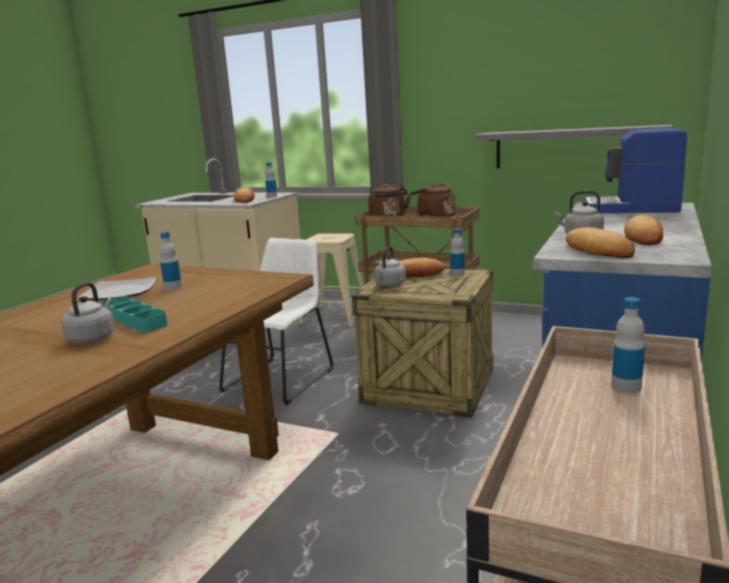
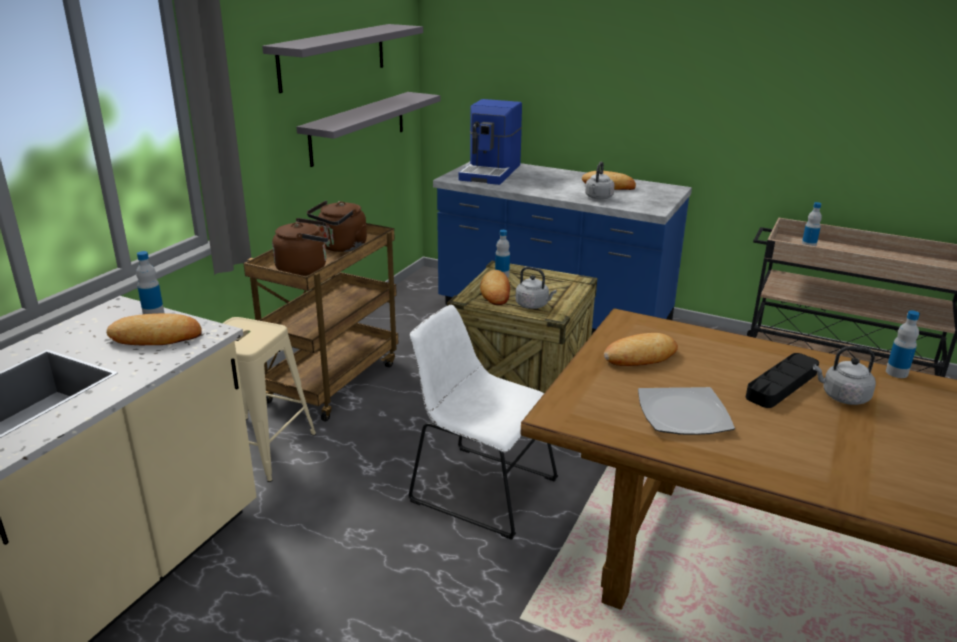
camera: 90 degrees left, 10 degrees up
(134, 319) = (781, 385): turquoise tray -> black tray
(173, 288) = (664, 379): bottle -> bottle (896, 373)
(540, 80) = (333, 56): none -> grey shelf
(598, 250) = (648, 200): bread -> bread (640, 356)

